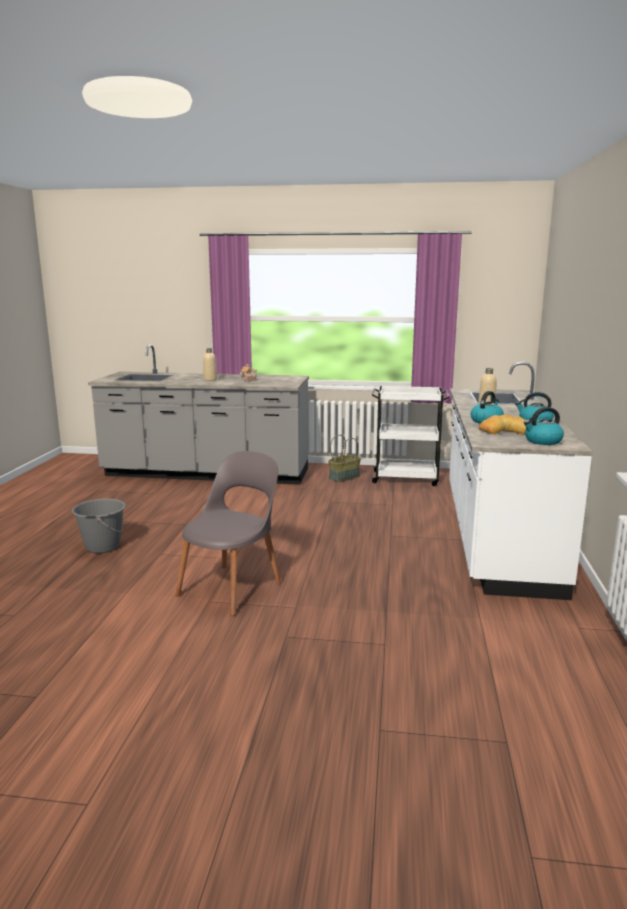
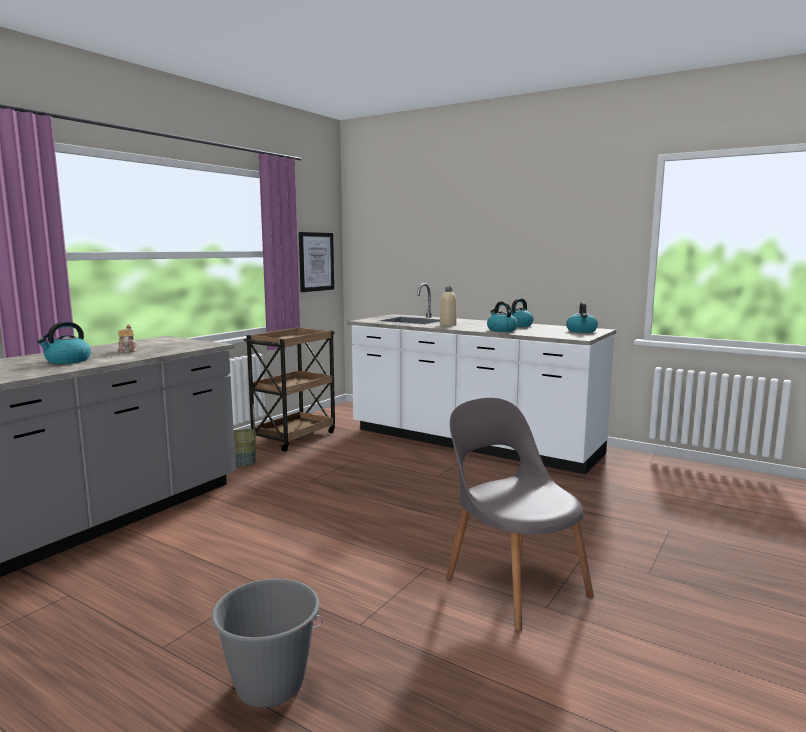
camera: 65 degrees left, 5 degrees down
(210, 380) = (67, 361): beige bottle -> kettle
(406, 478) = (294, 437): white cart -> brown cart
(495, 328) = (316, 261): none -> picture
(504, 431) = (541, 331): bread -> none

